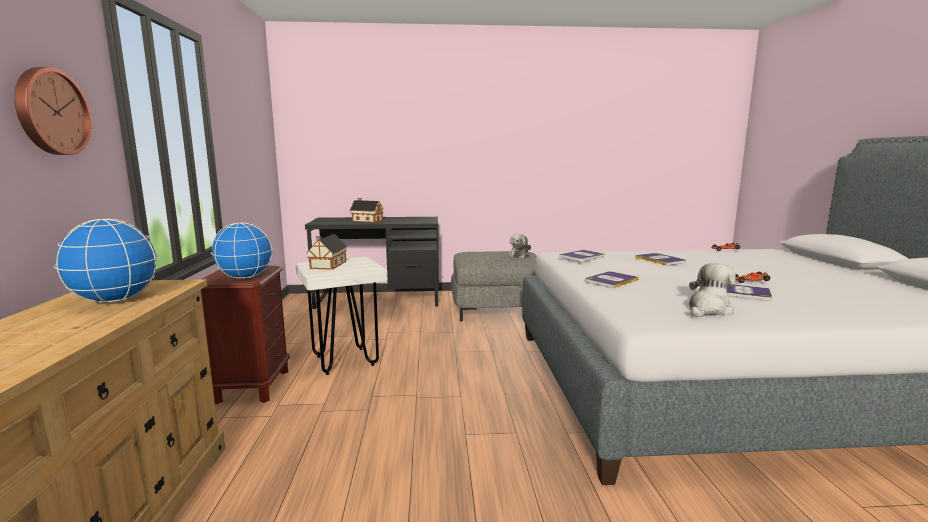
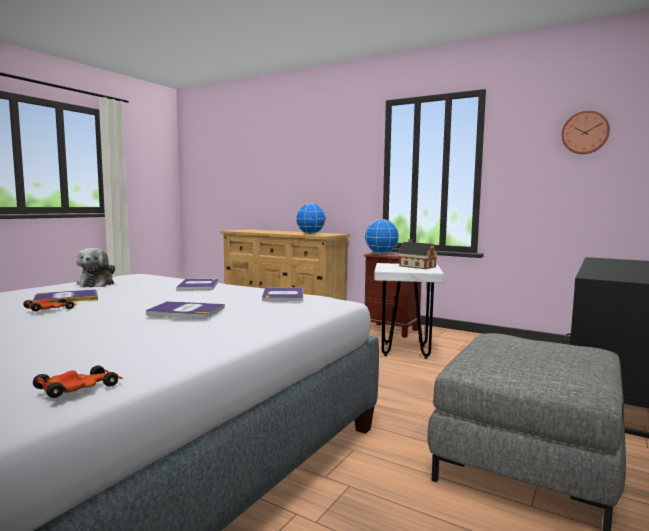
camera: 125 degrees right, 5 degrees down
(50, 112) = (344, 164): wall clock -> wall clock (585, 133)
(366, 220) = (617, 266): toy house -> none
(519, 255) = (530, 367): plush toy -> none

